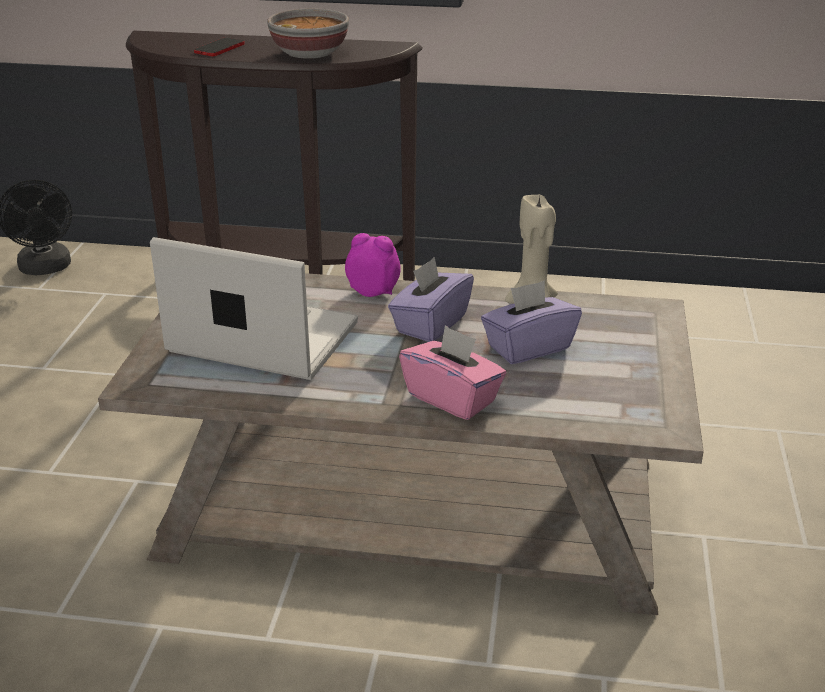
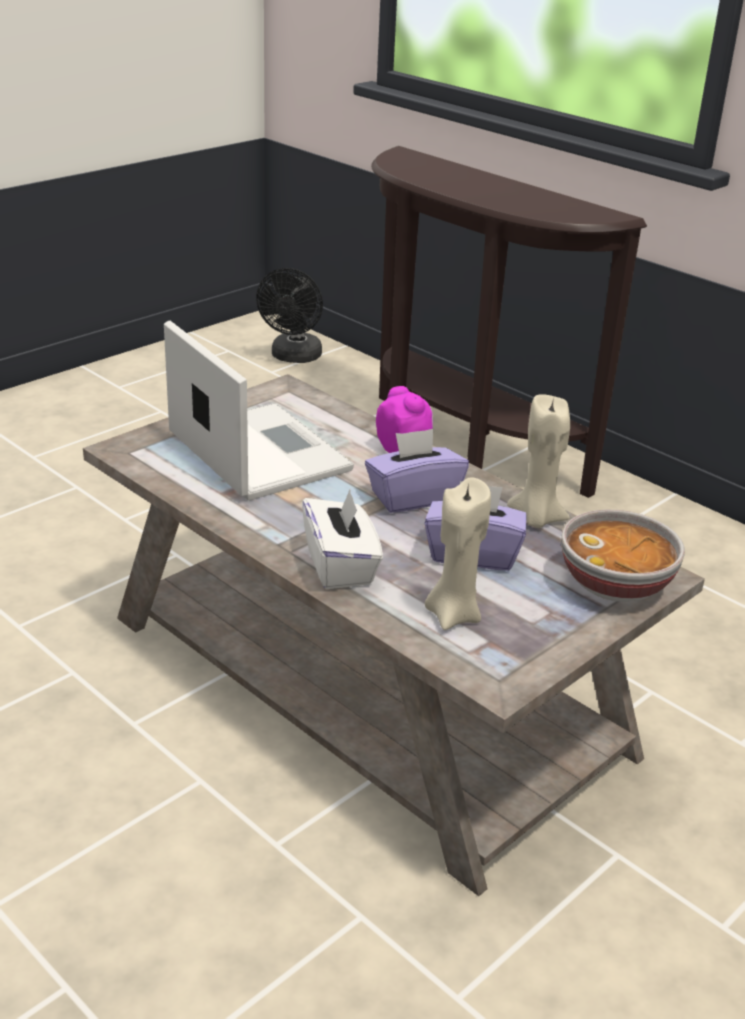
camera: 35 degrees right, 0 degrees up
(219, 48) = (442, 178): phone -> none
(310, 53) = (516, 202): bowl -> bowl (616, 584)
(452, 398) = (340, 566): pink tissue box -> white tissue box
(576, 396) = (453, 615): none -> beige candle

